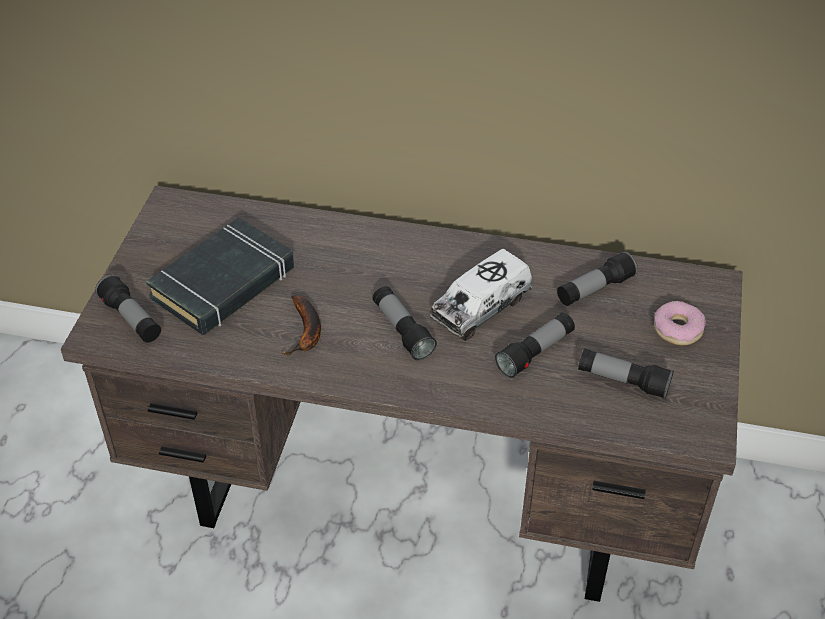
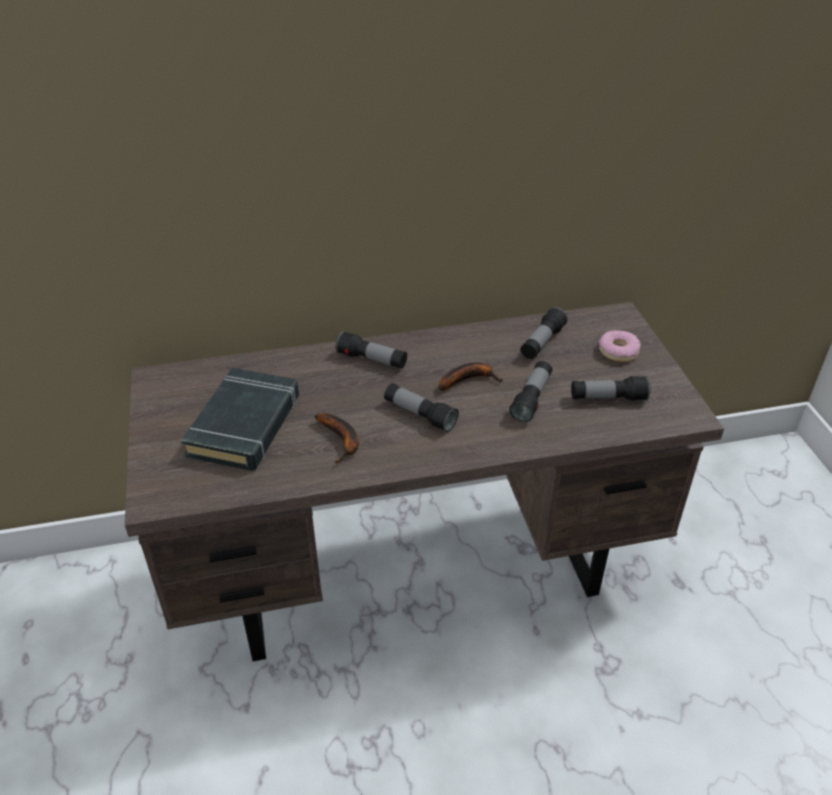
camera: 25 degrees left, 5 degrees down
(131, 319) = (178, 479): flashlight -> flashlight (372, 360)
(481, 307) = (468, 380): toy truck -> banana

